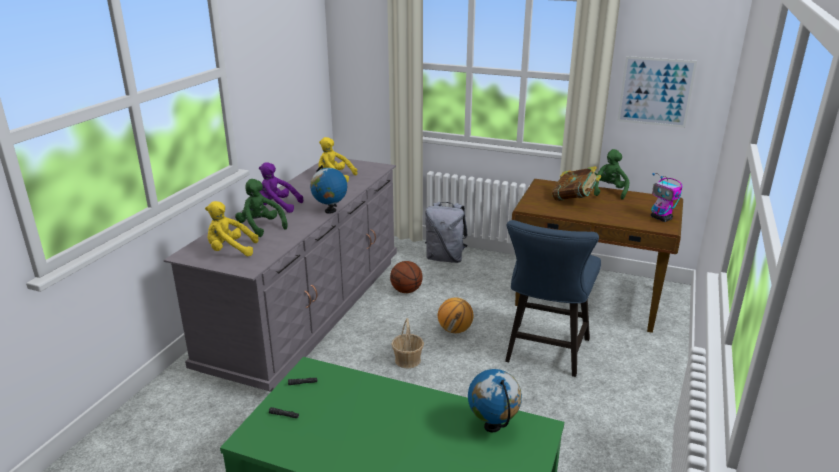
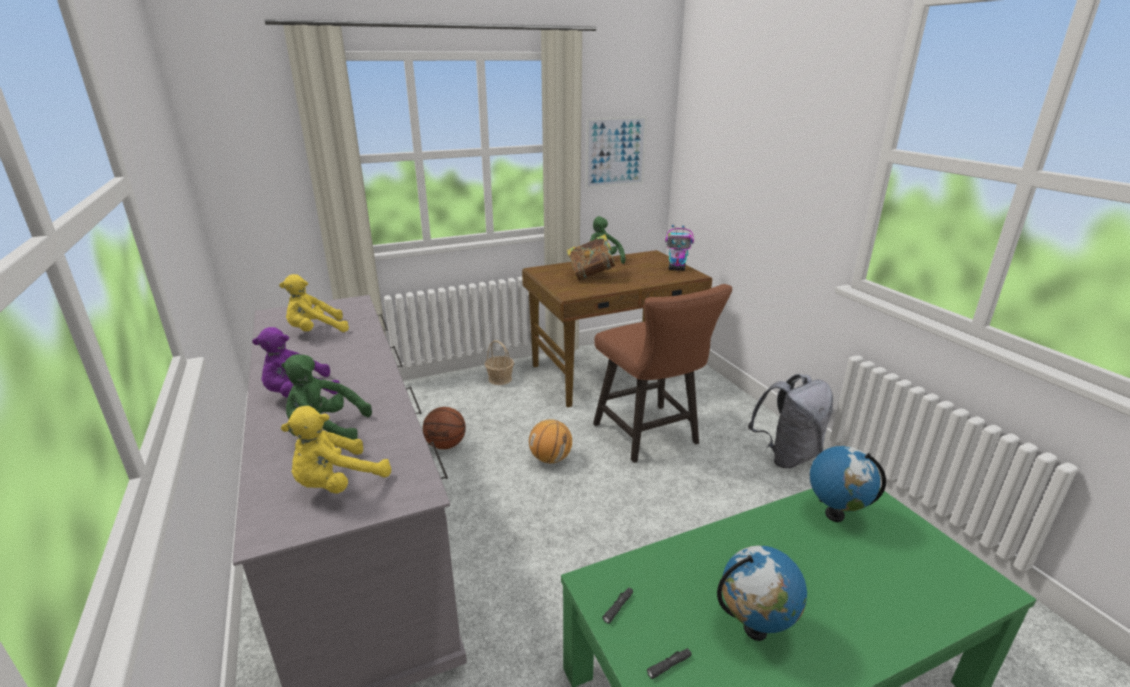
camera: 45 degrees left, 0 degrees up
(330, 211) = (388, 370): globe -> globe (755, 629)
(408, 360) = (551, 516): basket -> basket (500, 379)
(445, 258) = (439, 393): grey backpack -> grey backpack (787, 456)
(545, 353) = (650, 437): blue chair -> brown chair

